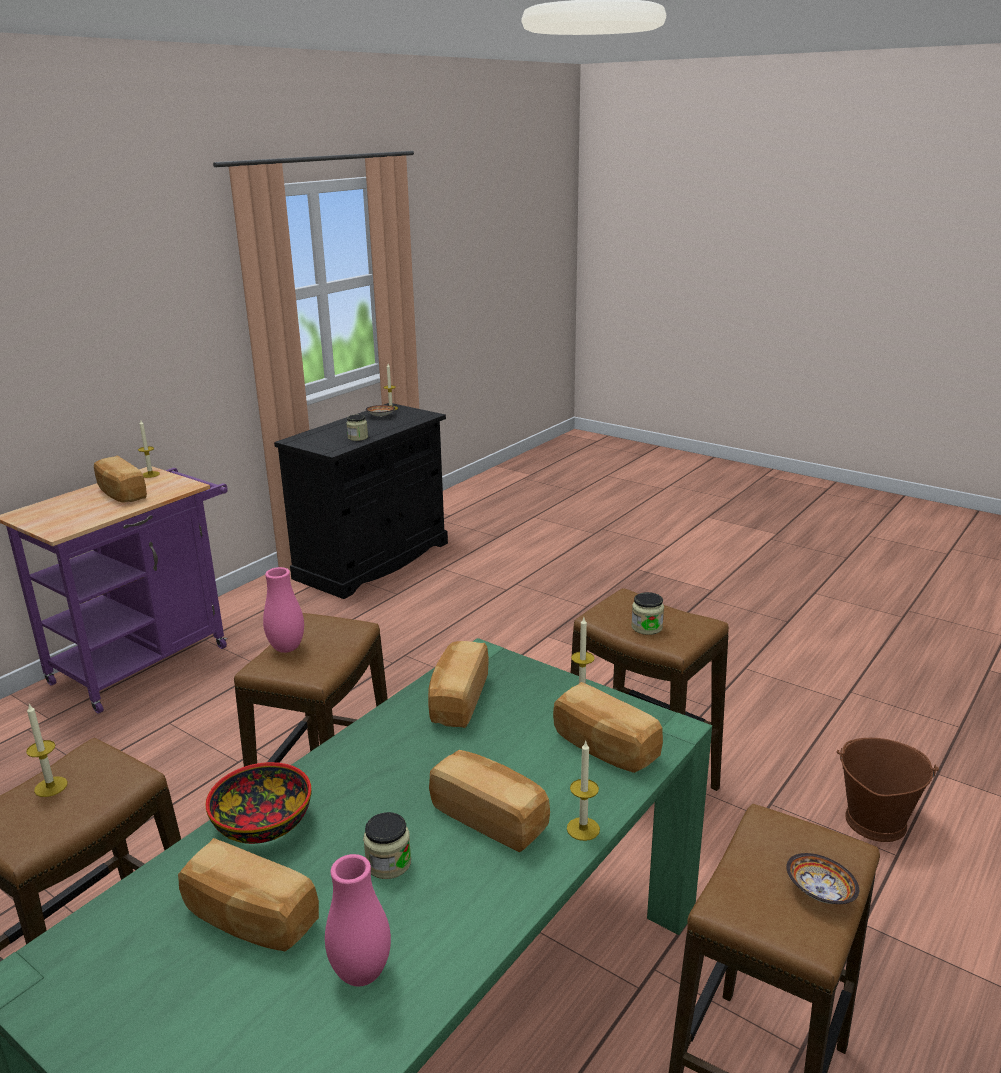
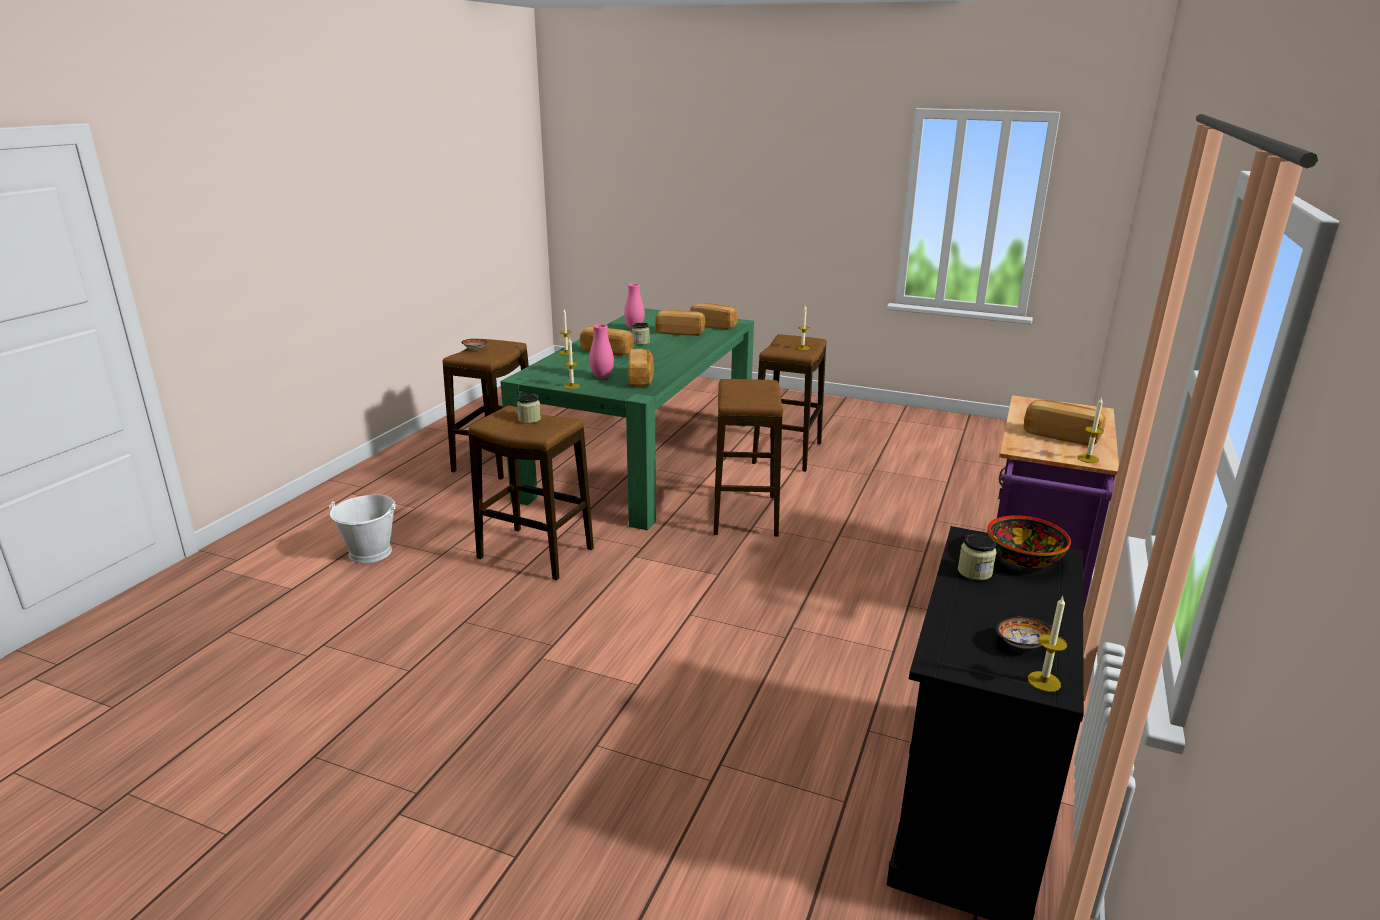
camera: 165 degrees right, 0 degrees up
(263, 823) = (699, 345): bowl -> bowl (1024, 559)
(286, 648) = (763, 392): pink vase -> pink vase (602, 377)
(604, 748) = (558, 371): bread -> bread (714, 325)
(874, 821) = (371, 553): brown bucket -> white bucket

